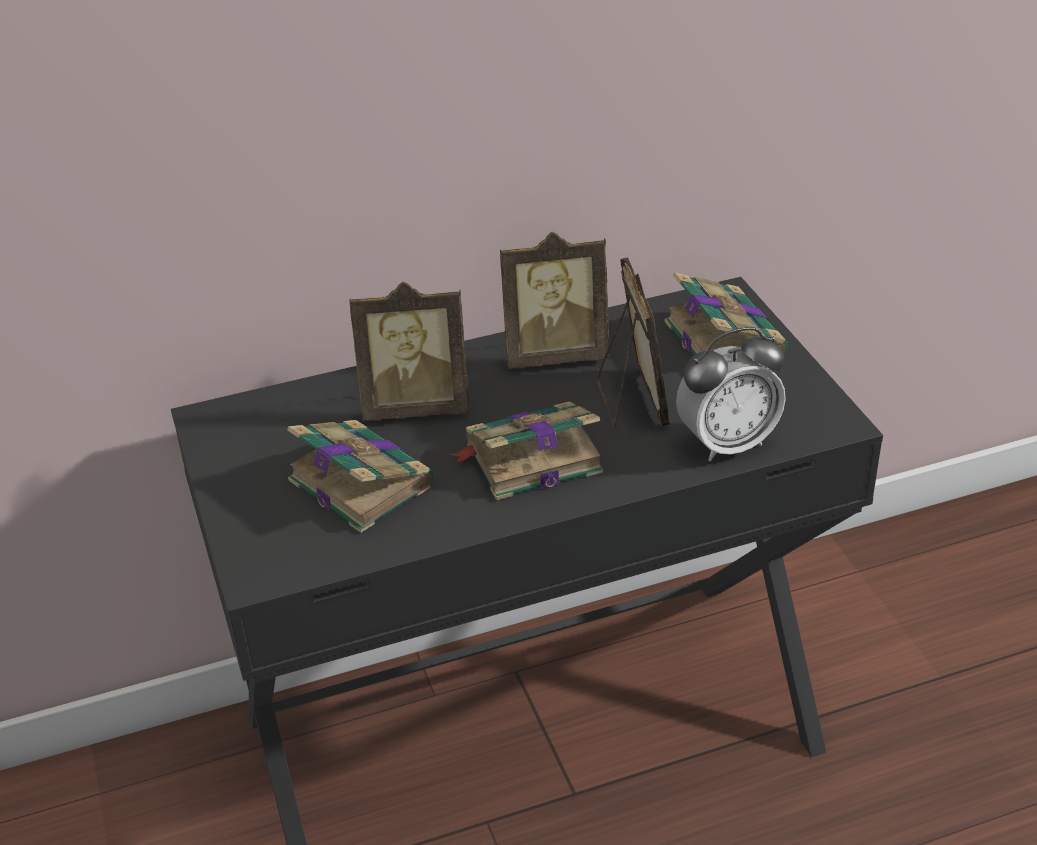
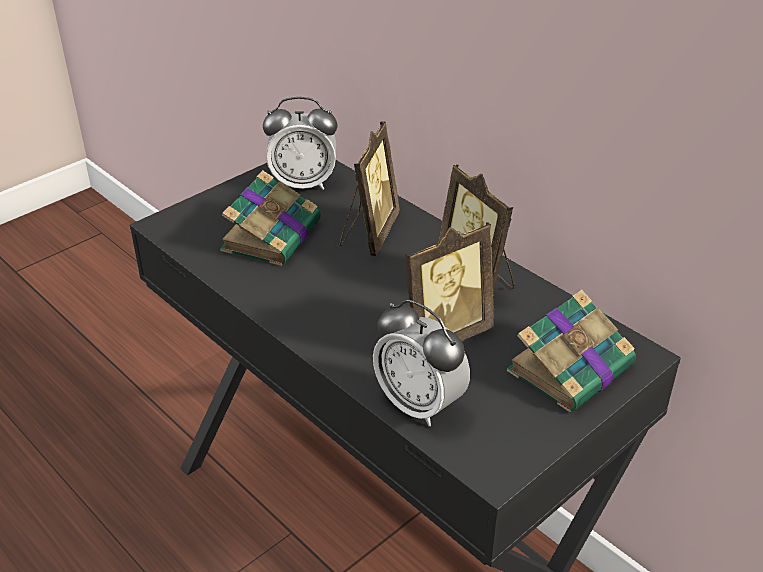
camera: 65 degrees right, 0 degrees up
(265, 432) = (303, 183): none -> alarm clock
(415, 406) = (368, 233): picture frame -> picture frame turned 135 degrees counterclockwise
(530, 459) = (338, 302): book -> none

